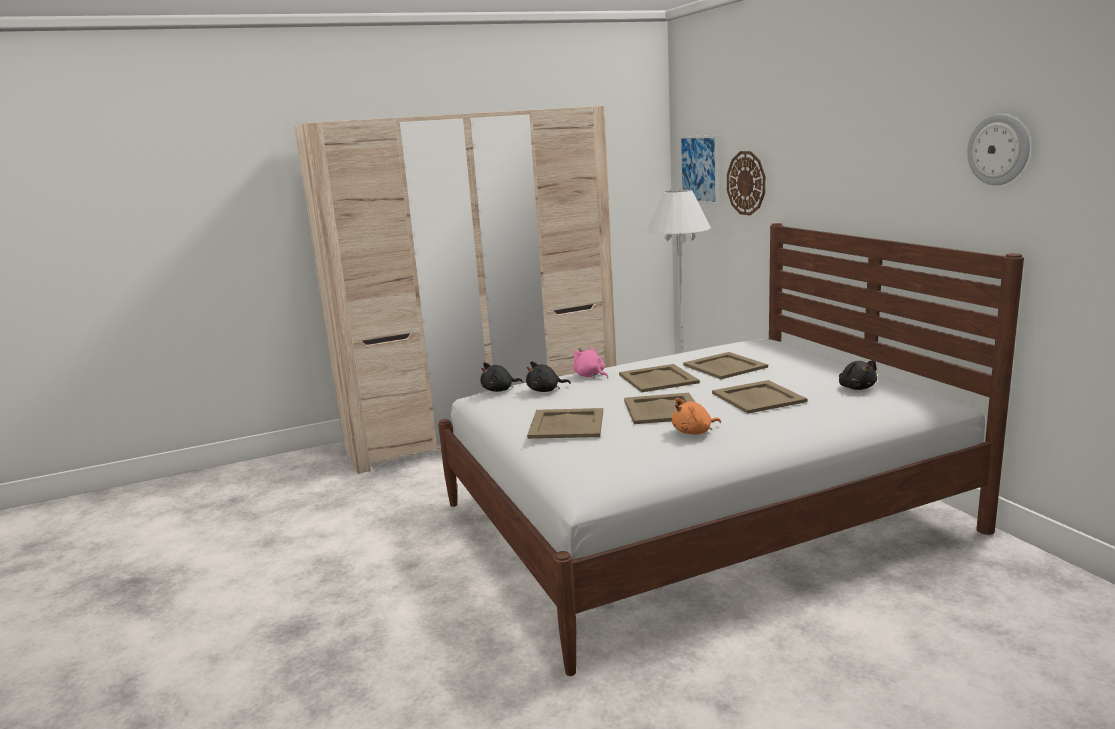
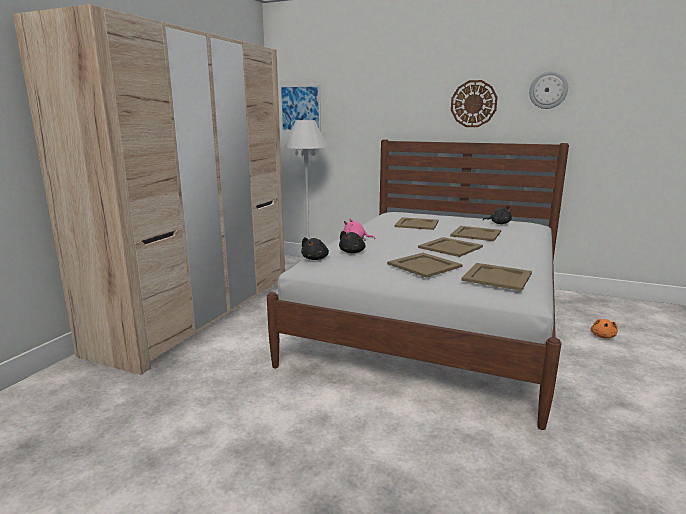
camera: 45 degrees left, 0 degrees up
(658, 378) = (402, 234): beige tray -> beige tray (496, 276)
(694, 432) = (497, 254): orange plush toy -> orange plush toy (603, 336)
(746, 183) = (349, 116): wall clock -> wall clock (473, 104)

